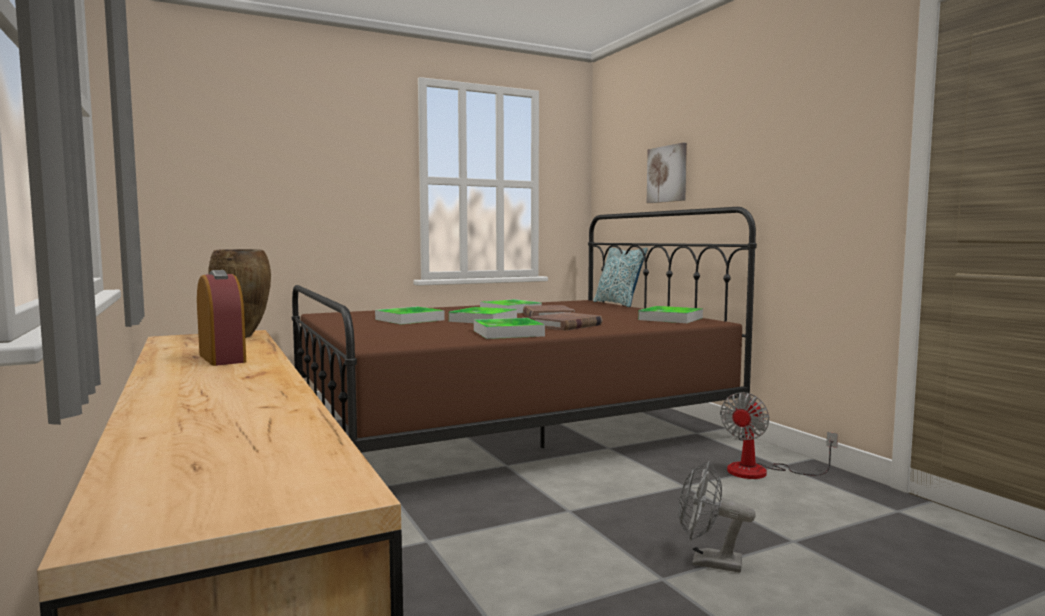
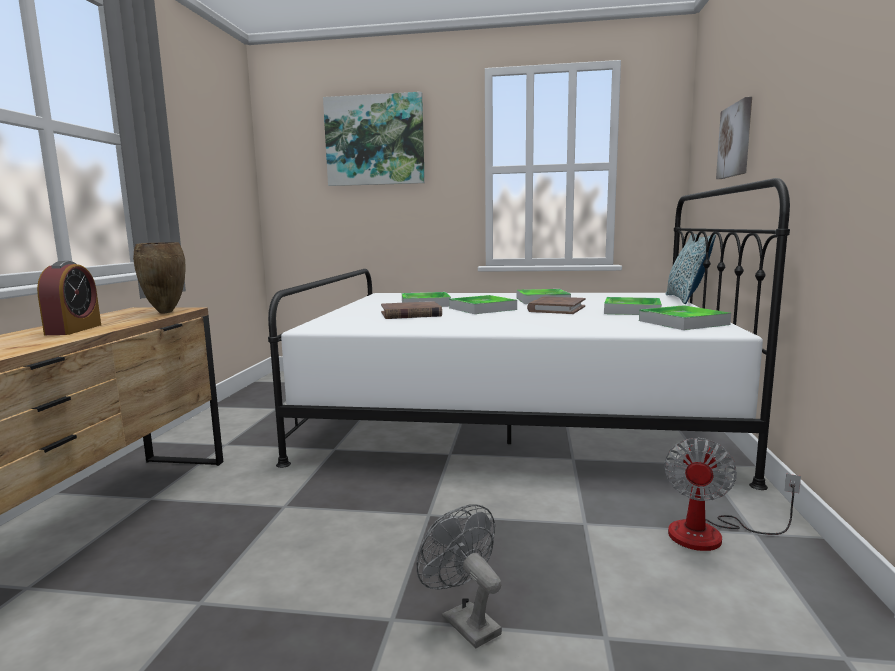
camera: 35 degrees right, 5 degrees up
(295, 137) = (375, 140): none -> picture
(508, 333) = (453, 325): tray -> tray (632, 310)
(508, 427) = (511, 416): brown bed -> white bed
(566, 325) = (537, 321): brown book -> brown book (411, 314)
(761, 472) = (712, 534): fan -> fan turned 45 degrees counterclockwise

